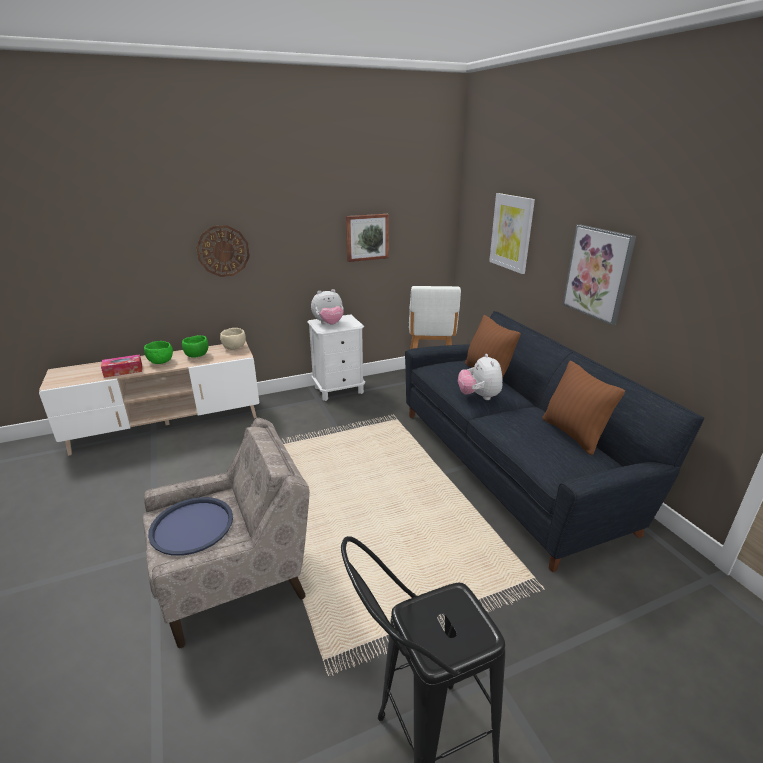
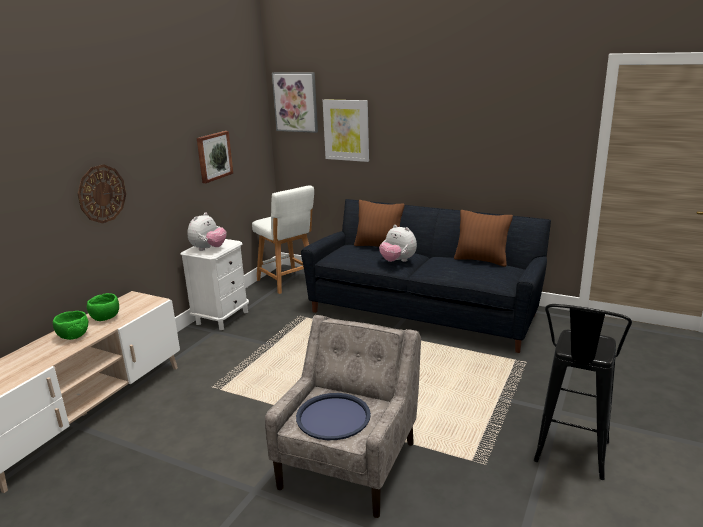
camera: 40 degrees left, 5 degrees down
(123, 371) = (45, 358): tissue box -> none
(235, 347) = (133, 299): beige bowl -> none
(598, 273) = (443, 146): picture -> picture (295, 102)

